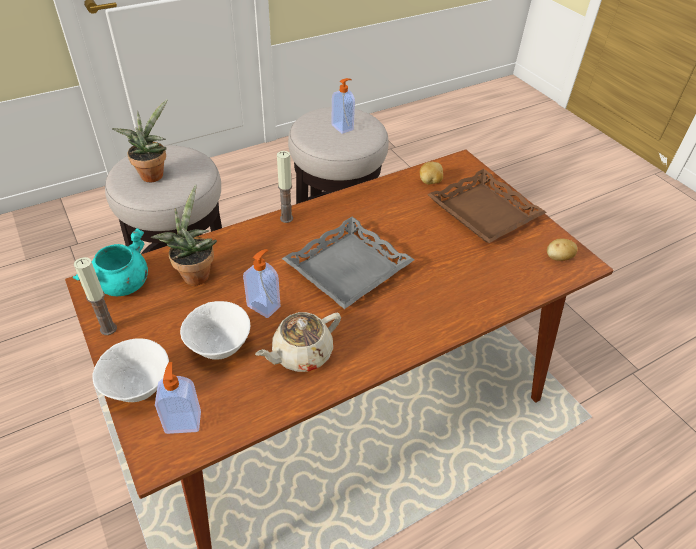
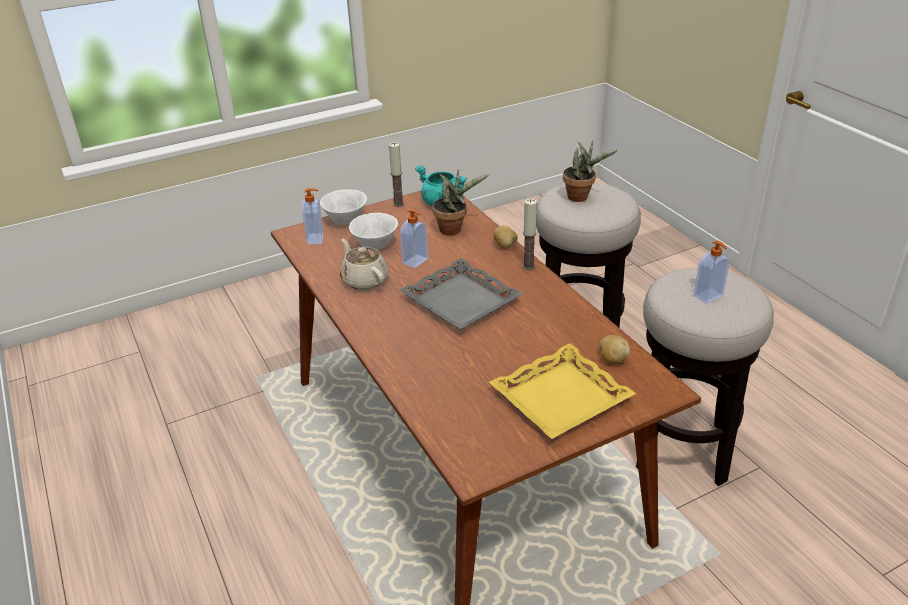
camera: 95 degrees right, 10 degrees down
(483, 212) = (560, 397): brown tray -> yellow tray
(558, 258) = (481, 451): potato -> potato (505, 246)

